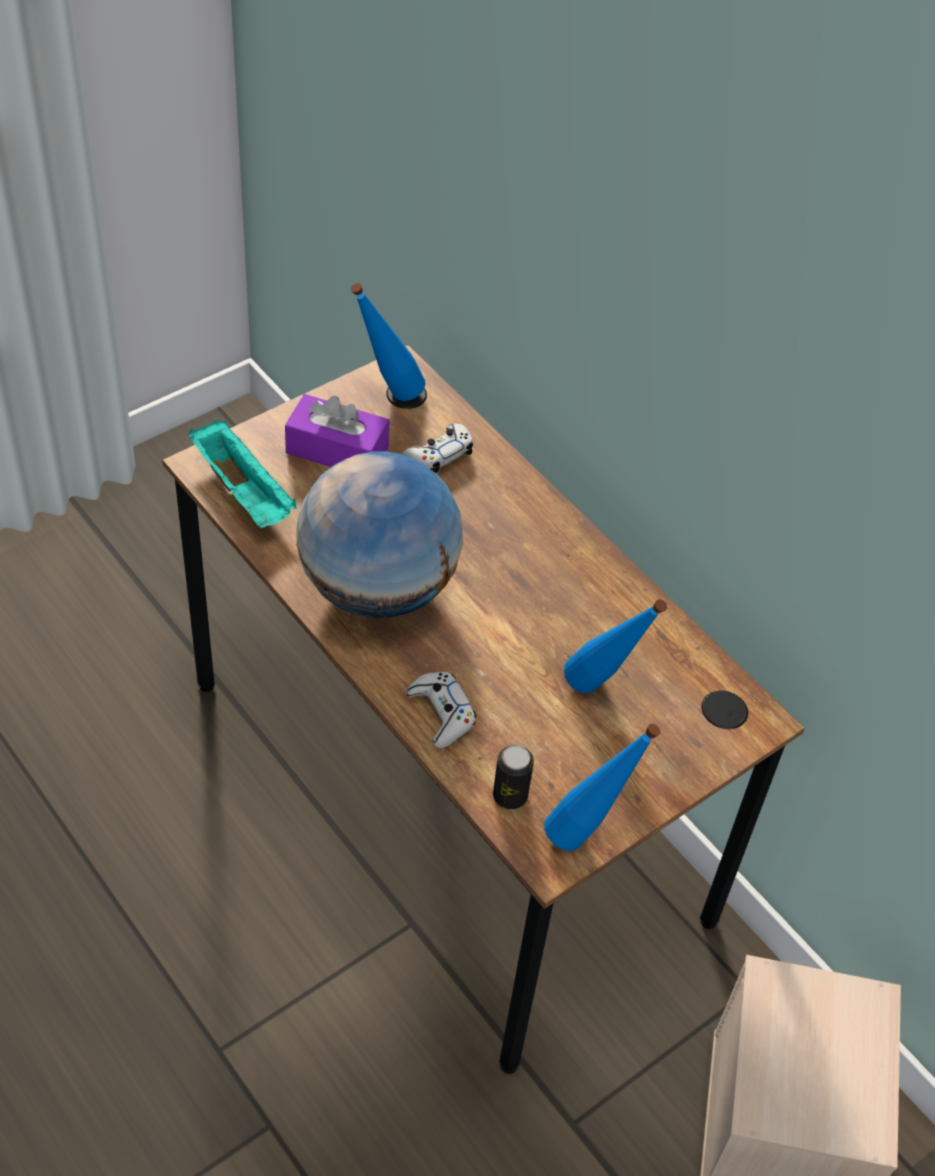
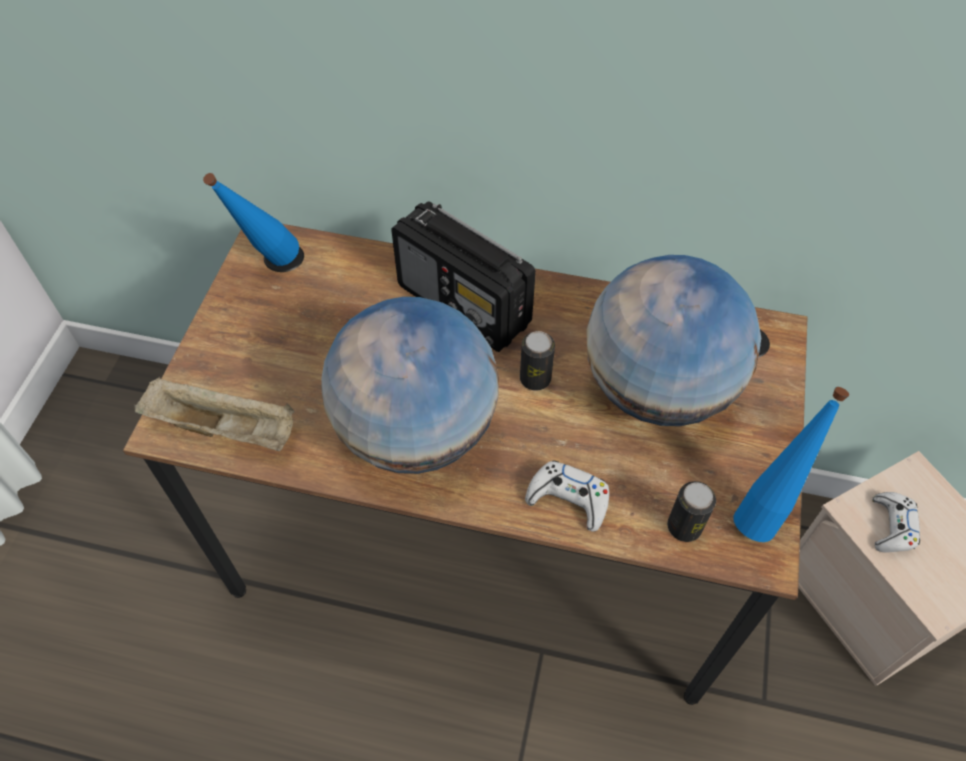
camera: 35 degrees left, 5 degrees up
(244, 492) = (225, 428): turquoise tray -> beige tray
(337, 450) = (272, 339): purple tissue box -> none
(439, 454) = (357, 288): white game controller -> white game controller (892, 526)
(509, 614) = (535, 378): none -> can
(511, 523) = (464, 305): none -> radio
(602, 690) = (658, 389): blue bottle -> globe

